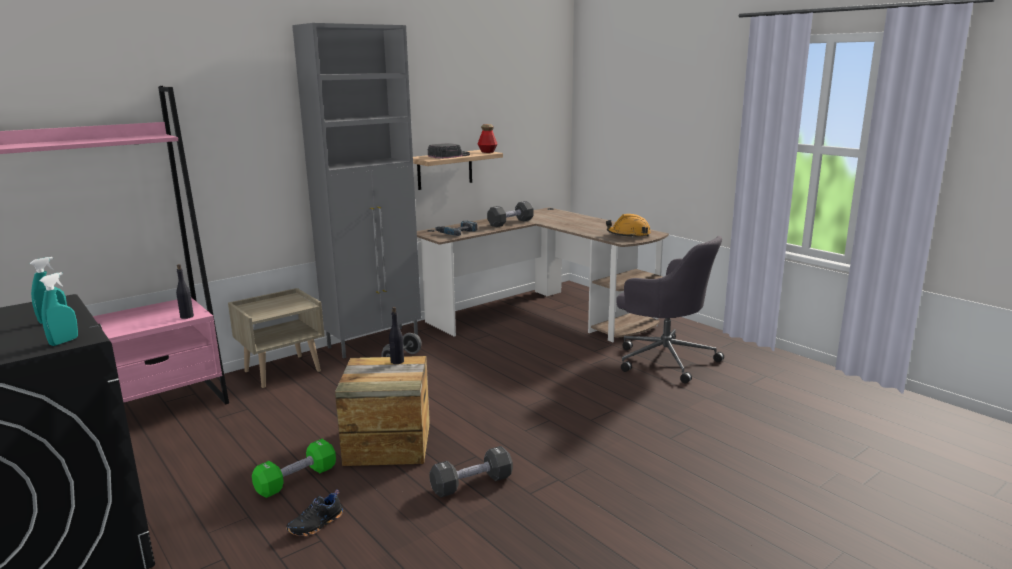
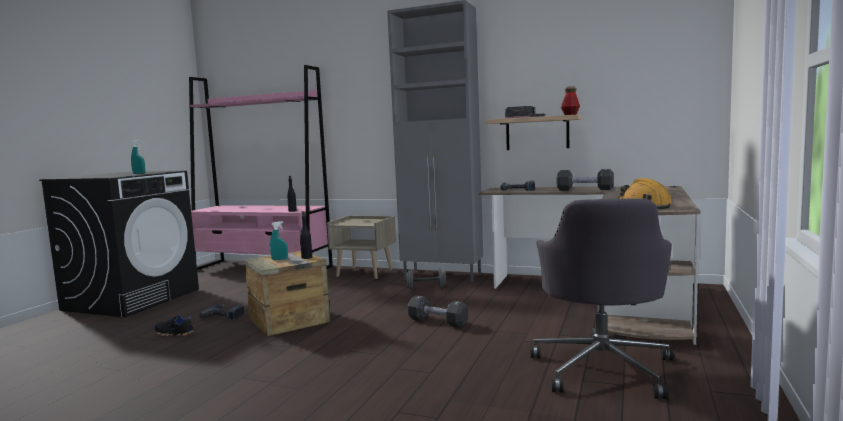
camera: 60 degrees right, 10 degrees down
(64, 341) = (105, 176): turquoise spray bottle -> turquoise spray bottle (279, 259)
(296, 480) = (225, 315): green dumbbell -> power drill
(472, 484) = (246, 356): black dumbbell -> black dumbbell (437, 322)

